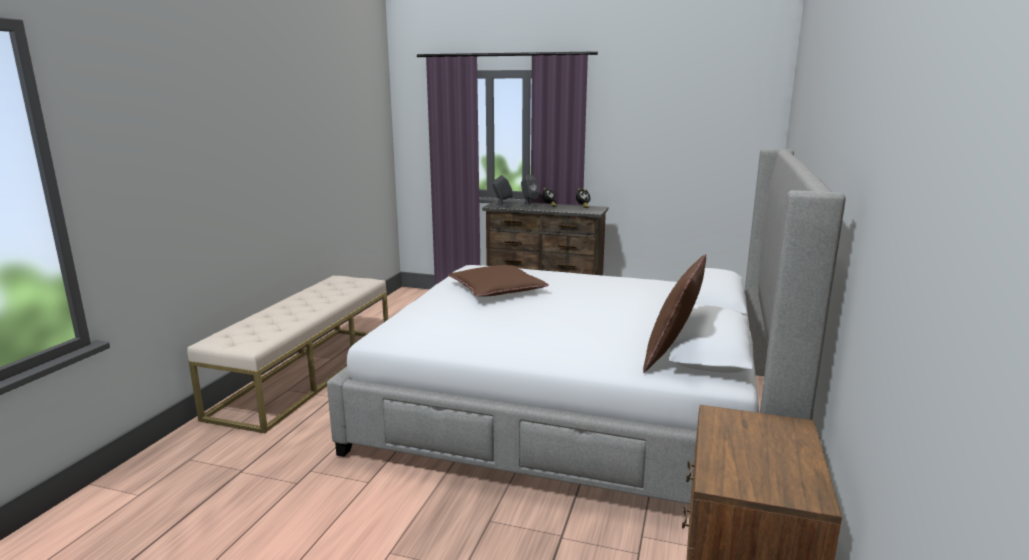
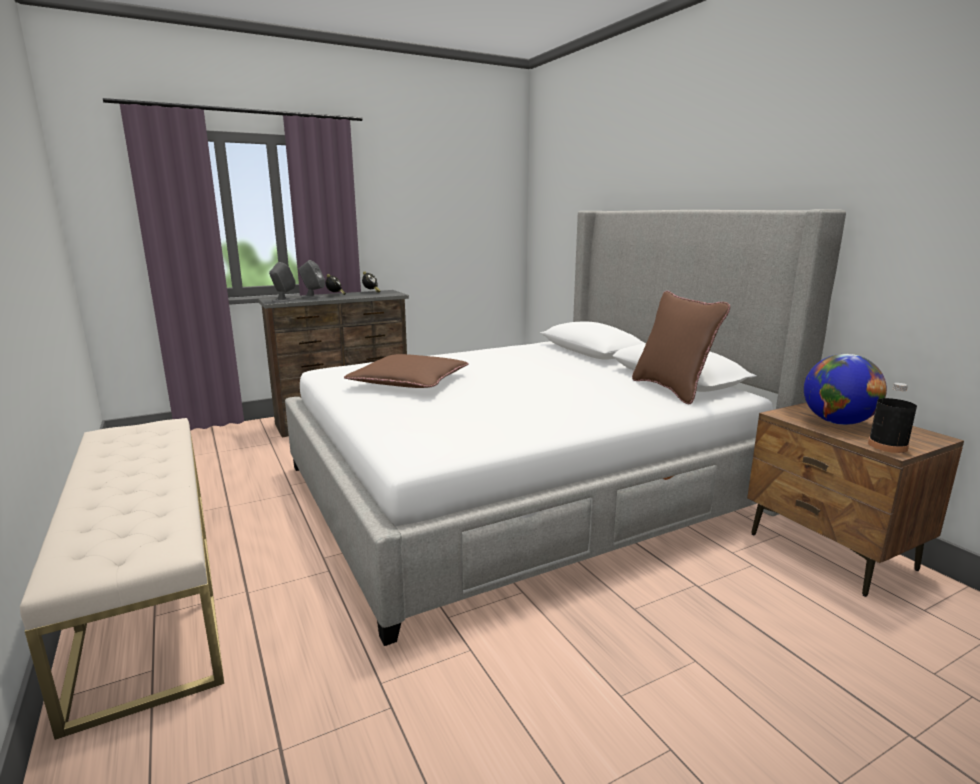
camera: 45 degrees left, 0 degrees up
(724, 477) = (887, 446): none -> black bottle
(750, 442) = (837, 422): none -> globe

